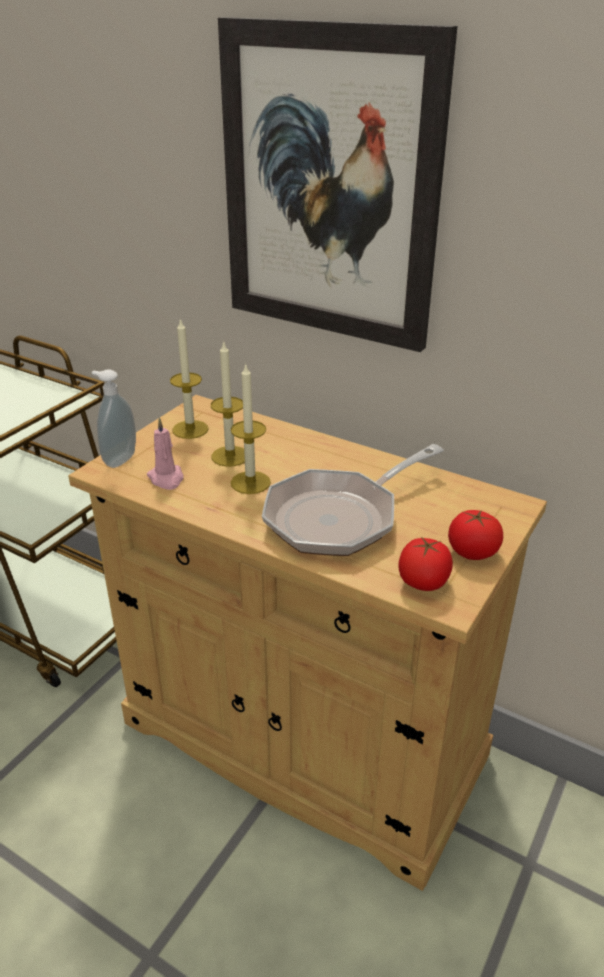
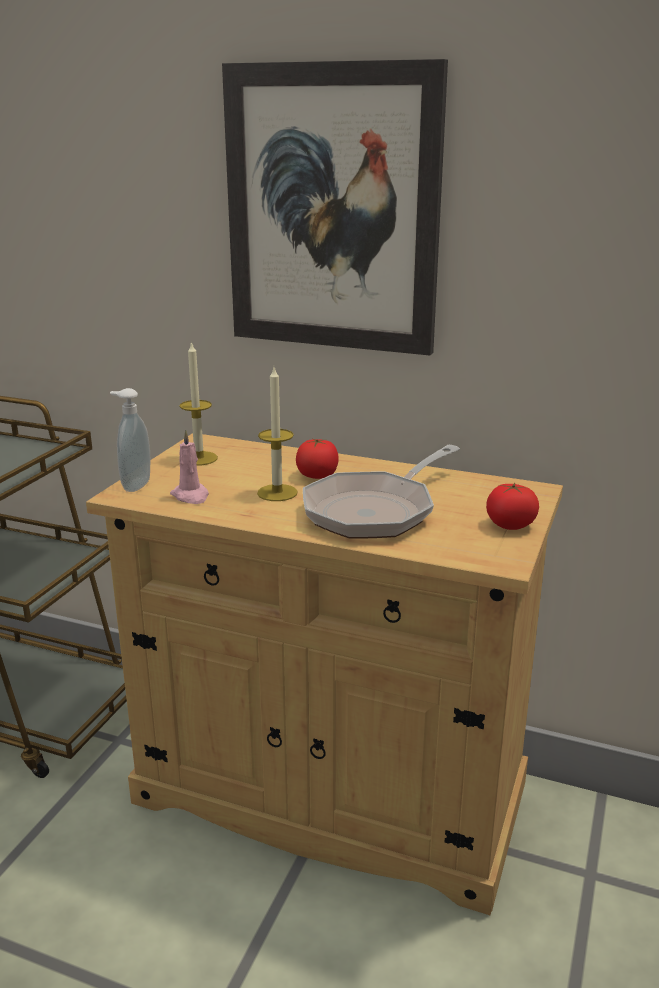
camera: 10 degrees left, 10 degrees down
(230, 456) = (248, 475): candle -> none
(423, 582) = (473, 549): tomato -> tomato (317, 476)

